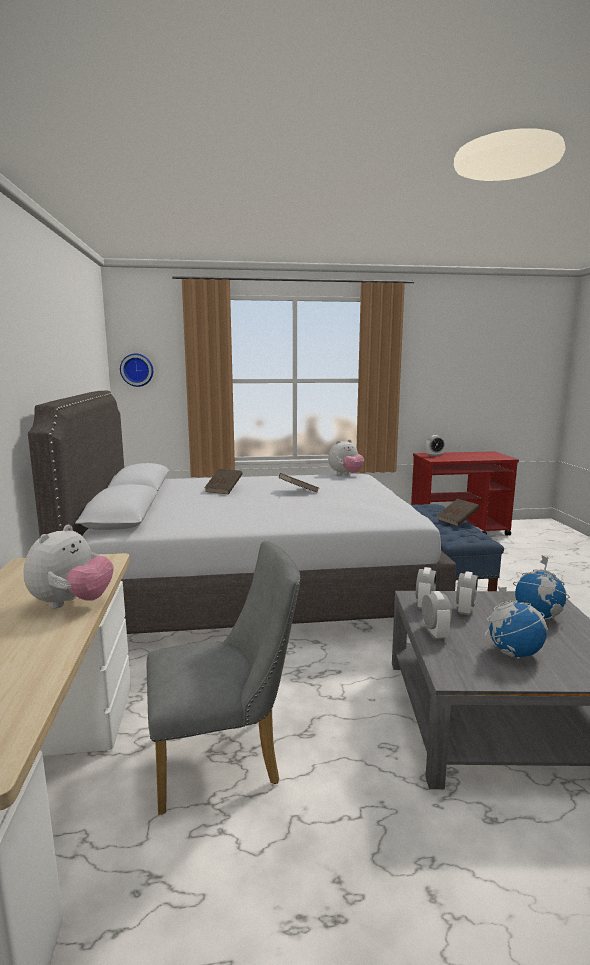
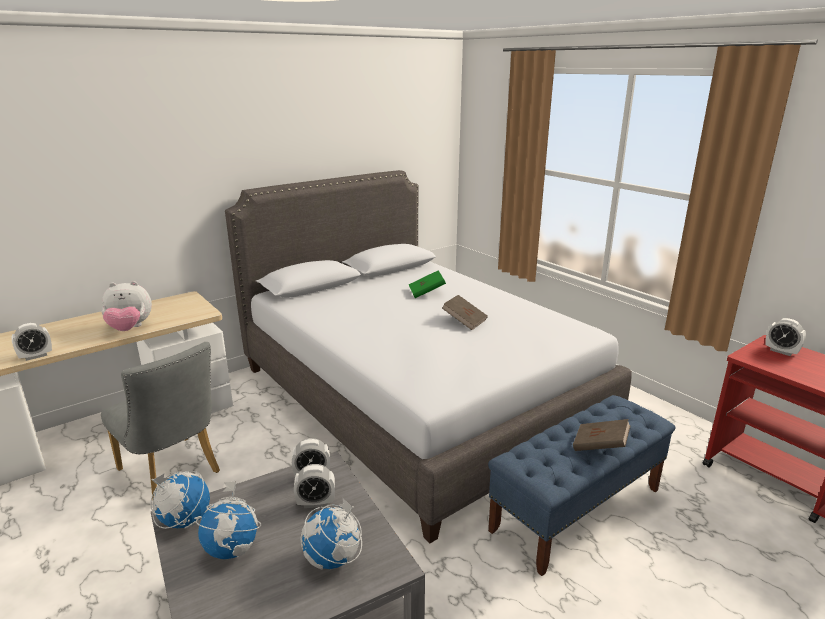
camera: 60 degrees right, 10 degrees up
(137, 370) = (477, 148): wall clock -> none
(224, 490) = (426, 293): brown book -> green book
(345, 474) = (579, 325): plush toy -> none
(434, 633) = (252, 492): alarm clock -> alarm clock (36, 356)
(462, 671) = (184, 521): none -> globe

